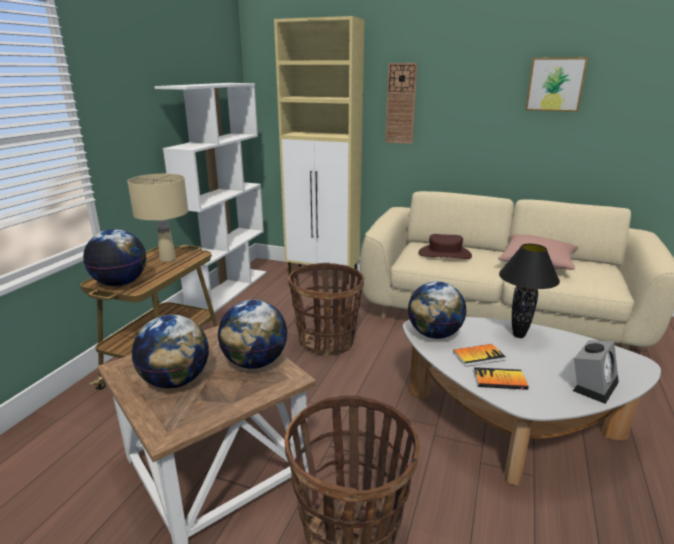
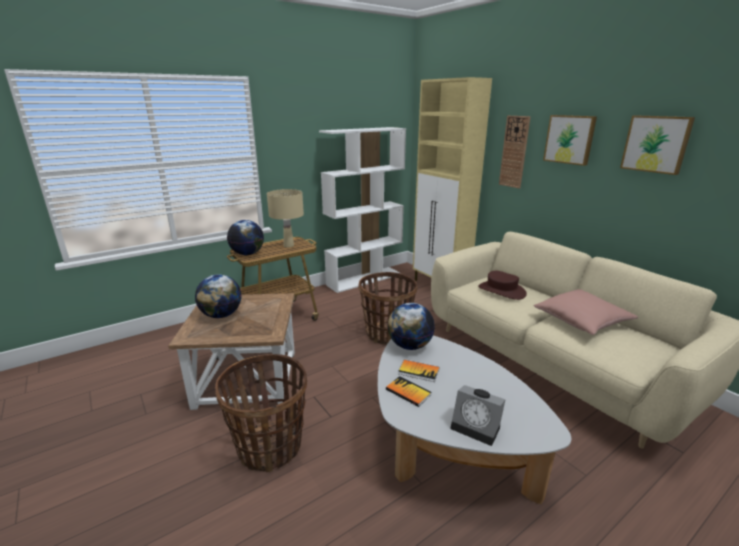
camera: 35 degrees right, 0 degrees up
(254, 363) = (267, 320): globe -> none
(466, 85) = (570, 139): none -> picture
(518, 335) = (474, 370): black table lamp -> none
(593, 384) = (477, 427): alarm clock -> alarm clock turned 45 degrees clockwise

